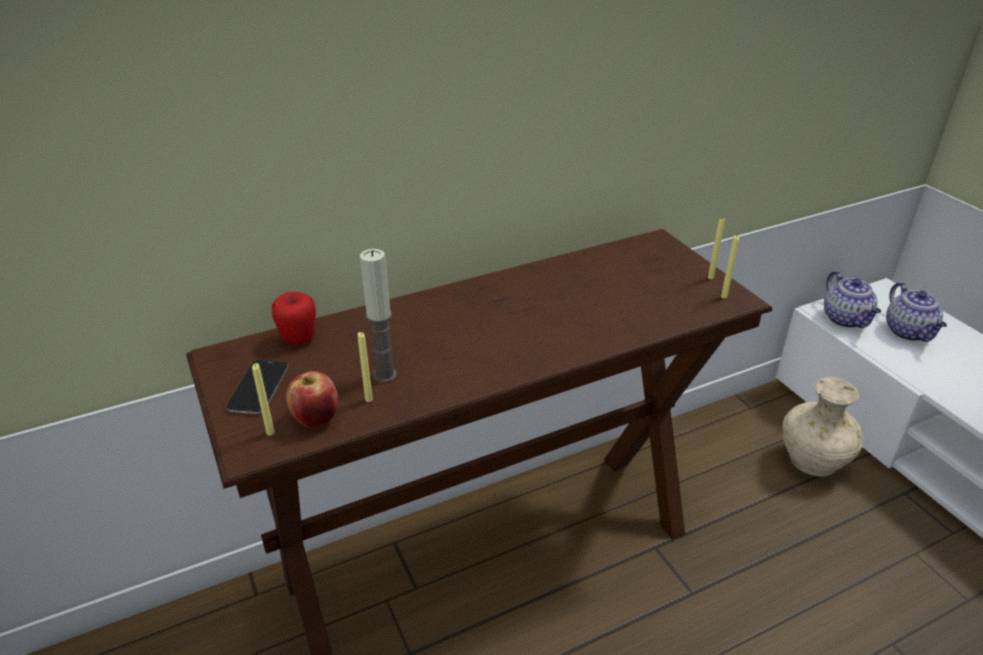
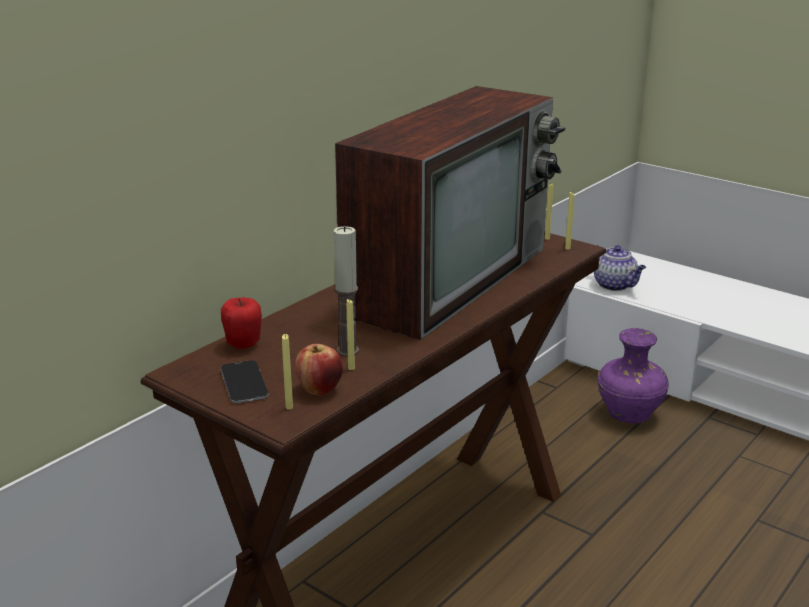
camera: 25 degrees left, 10 degrees down
(563, 306) = (450, 278): none -> television
(812, 463) = (630, 415): beige vase -> purple vase
(909, 332) = (666, 284): teapot -> none

